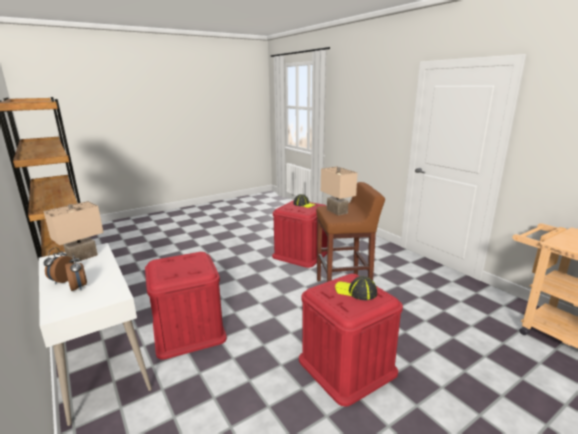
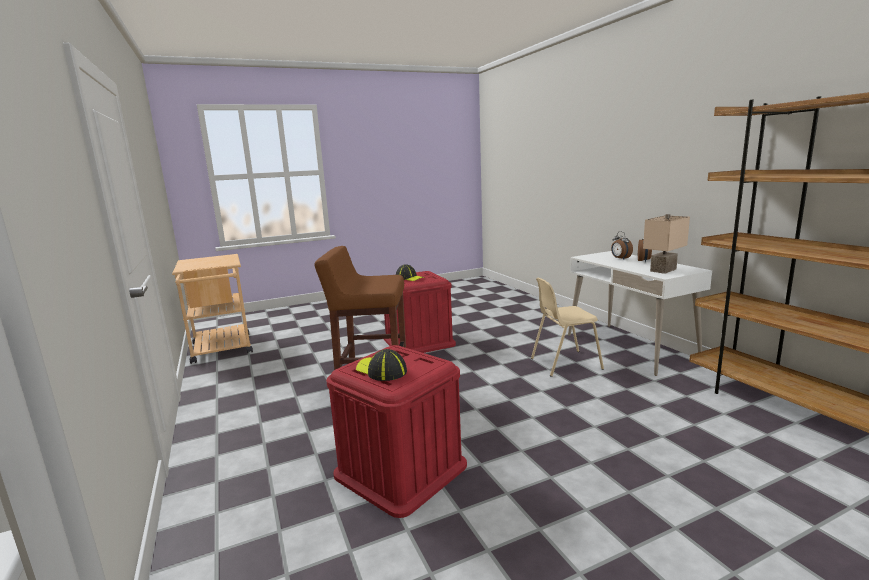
camera: 170 degrees left, 5 degrees down
(188, 330) = (564, 363): red storage box -> beige chair
(336, 211) = (377, 283): beige table lamp -> none

